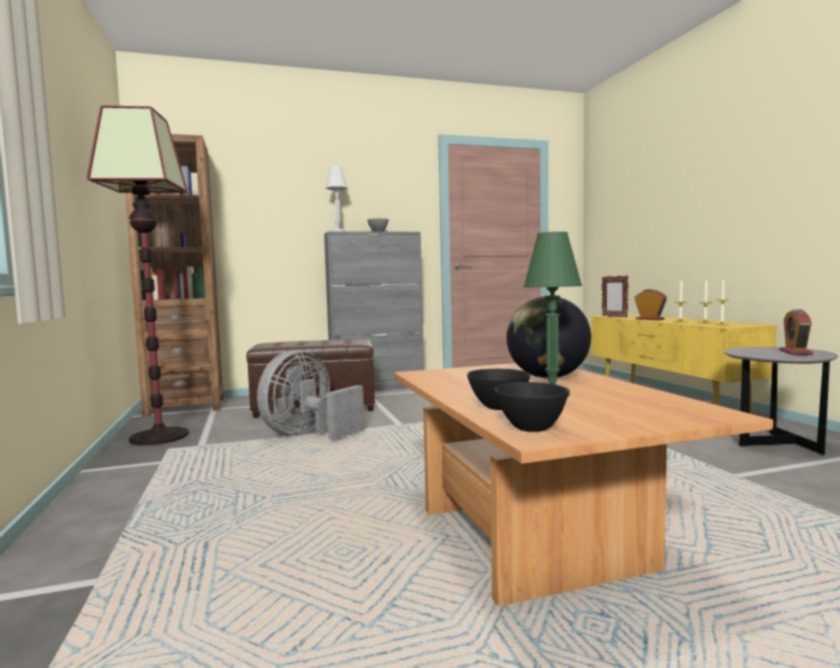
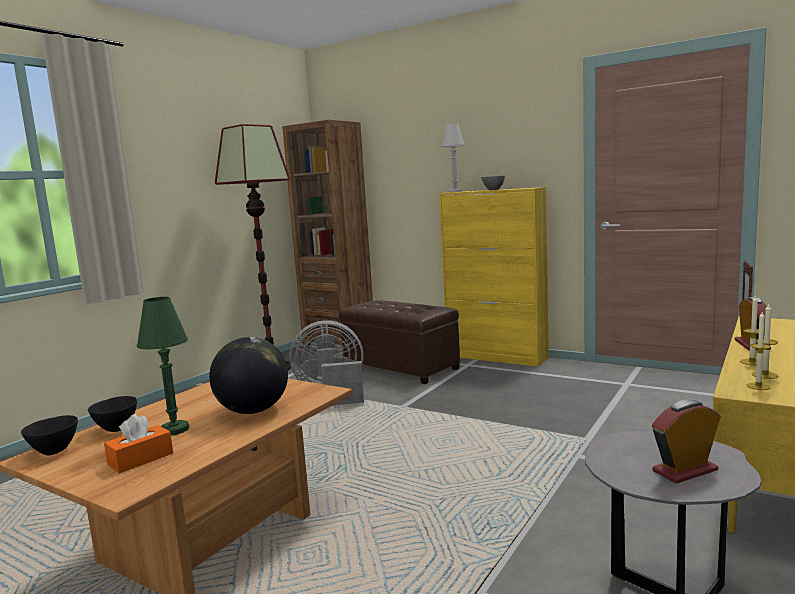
camera: 50 degrees right, 5 degrees up
(378, 388) = (497, 357): grey cabinet -> yellow cabinet
(627, 406) = (140, 459): none -> orange tissue box

